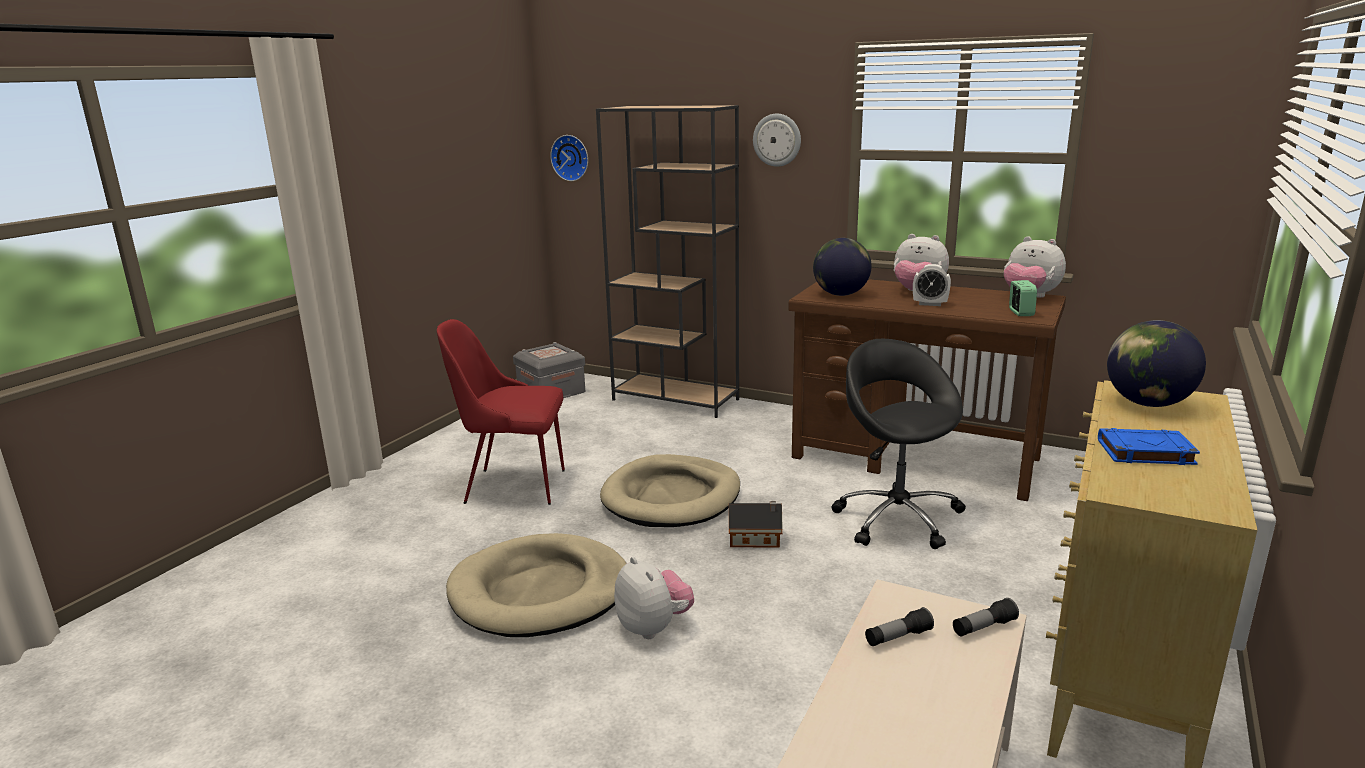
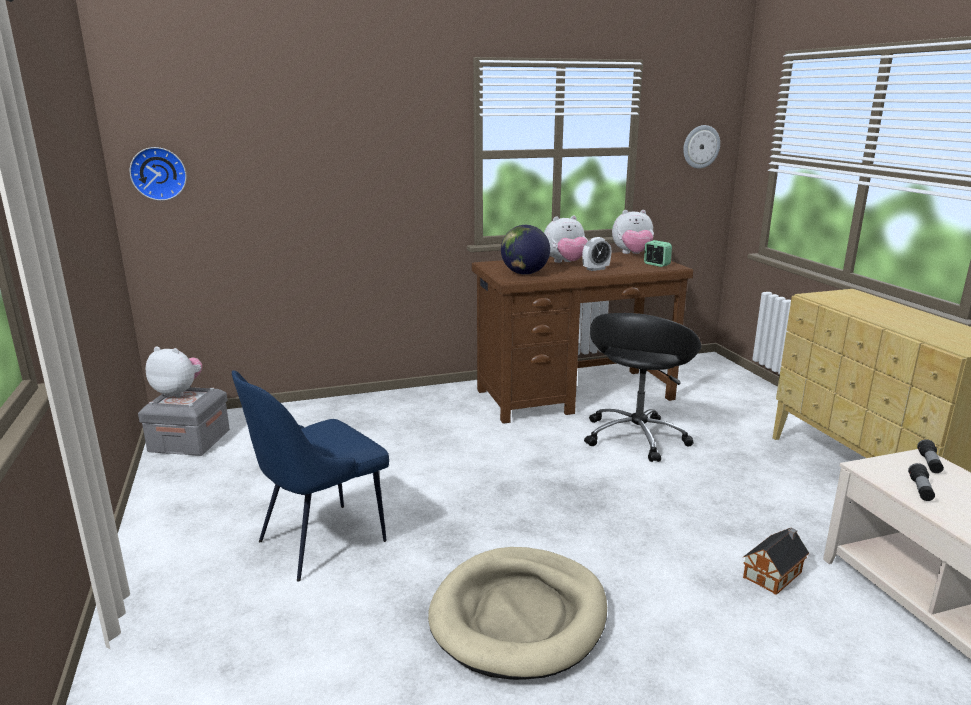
camera: 45 degrees left, 0 degrees up
(514, 487) = (322, 542): red chair -> blue chair
(654, 627) = (644, 590): plush toy -> plush toy (178, 392)
(672, 497) = (474, 488): beige dog bed -> none
(676, 399) = (331, 409): bookcase -> none
(757, 539) = (587, 491): toy house -> toy house (774, 574)
(777, 140) = (406, 145): wall clock -> wall clock (701, 146)
(896, 518) = (635, 439): black office chair -> black office chair turned 75 degrees counterclockwise
(1144, 452) = (914, 326): blue book -> none
(1147, 403) = (844, 301): globe -> none

